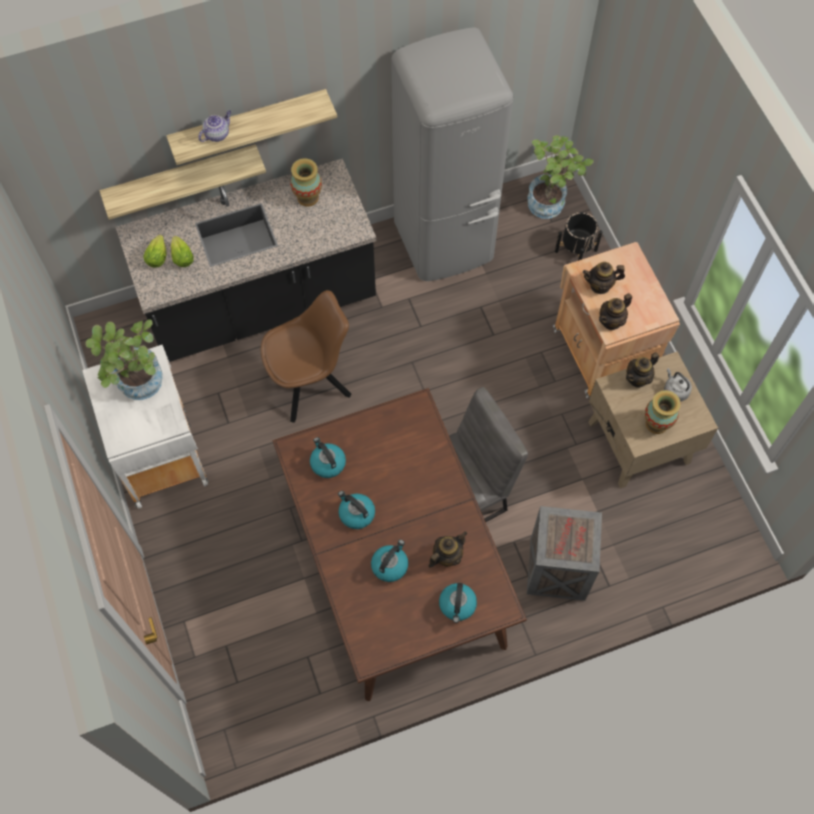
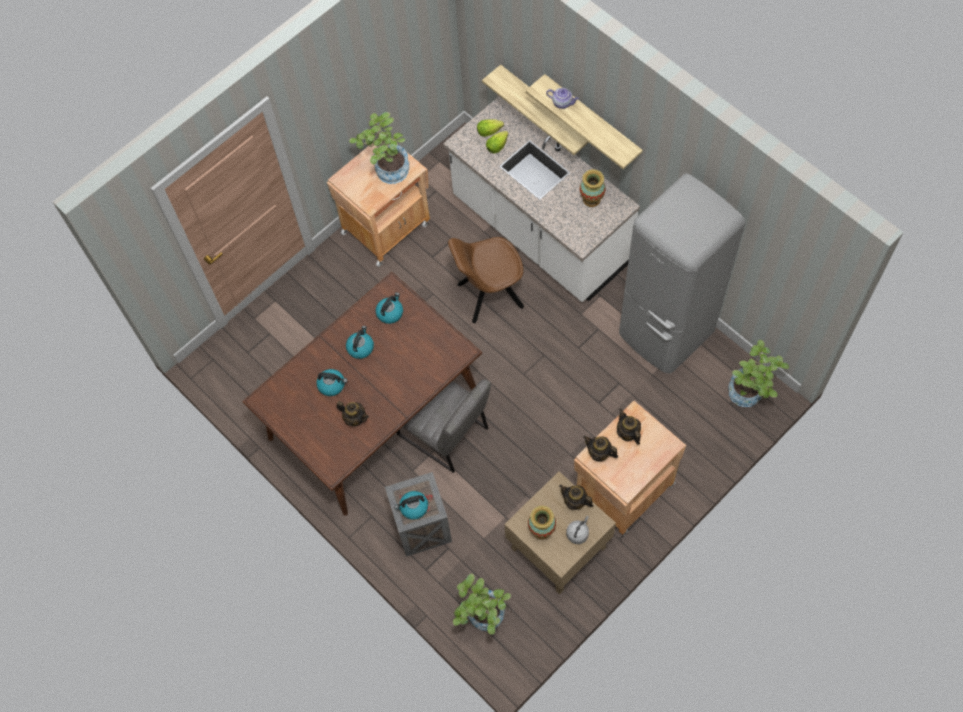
camera: 70 degrees right, 0 degrees up
(160, 455) = (387, 227): white cart -> brown cart
(261, 303) = (539, 232): black counter -> white counter
(310, 384) = (489, 295): brown chair -> brown chair turned 120 degrees clockwise
(457, 605) = (321, 440): kettle -> kettle (413, 507)
(575, 251) = (711, 433): black planter -> none
(688, 549) = (482, 618): none -> potted plant

